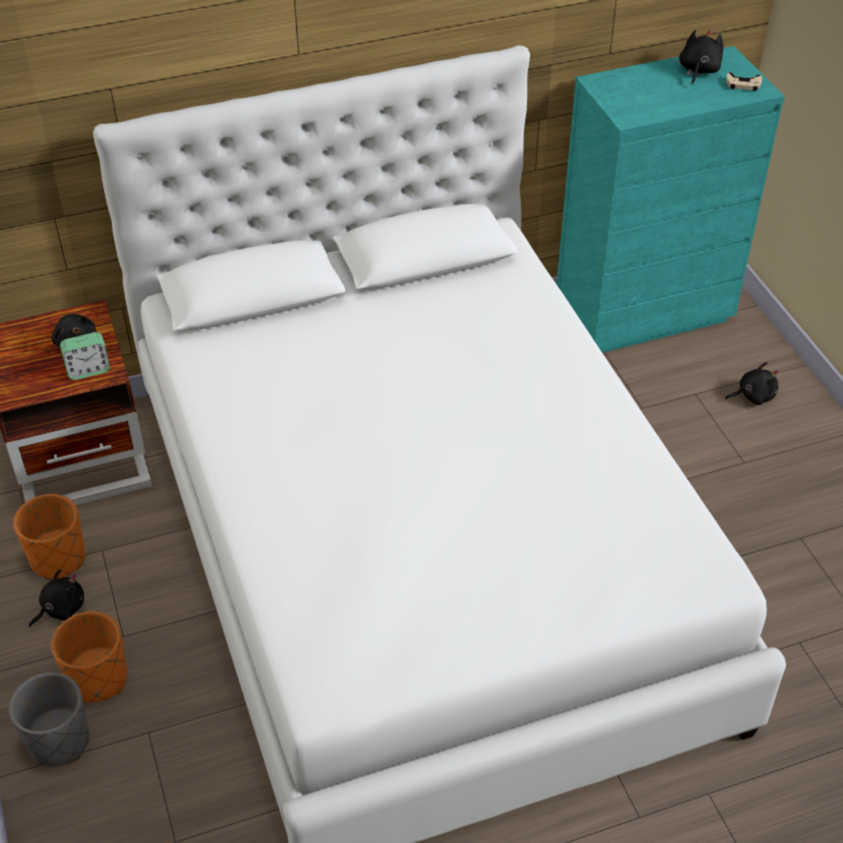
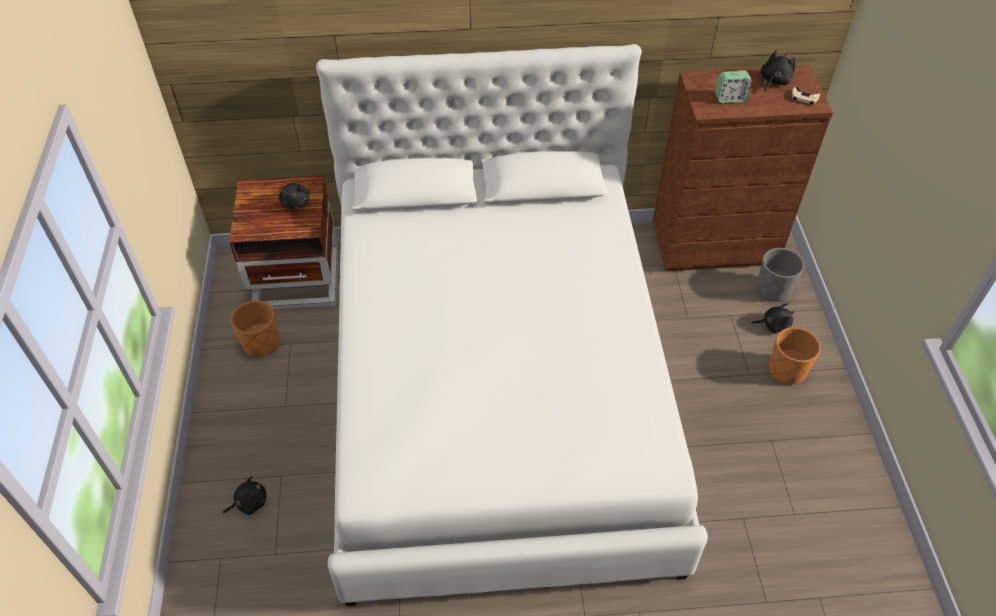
camera: 15 degrees right, 5 degrees up
(59, 741) = (224, 468): grey planter -> grey planter (773, 289)
(61, 608) = (252, 378): black plush toy -> black plush toy (249, 502)
(88, 370) = (297, 223): alarm clock -> alarm clock (730, 98)
(98, 679) = (261, 431): orange planter -> orange planter (787, 370)
(645, 312) = (714, 245): turquoise dresser -> brown dresser

